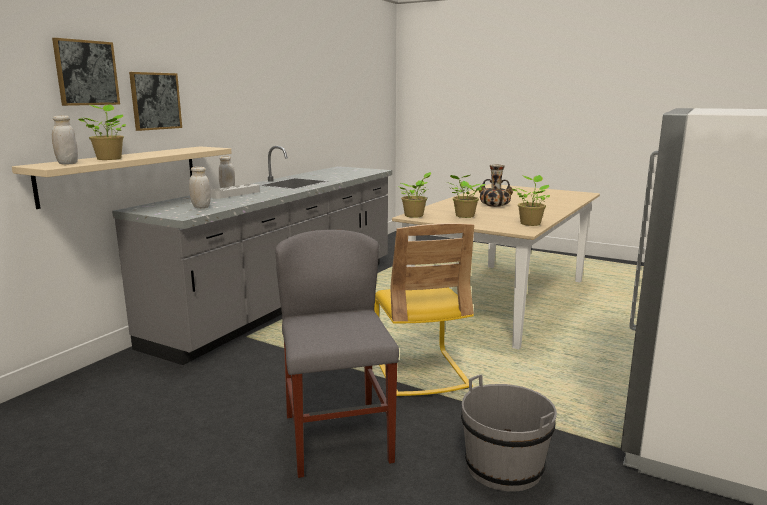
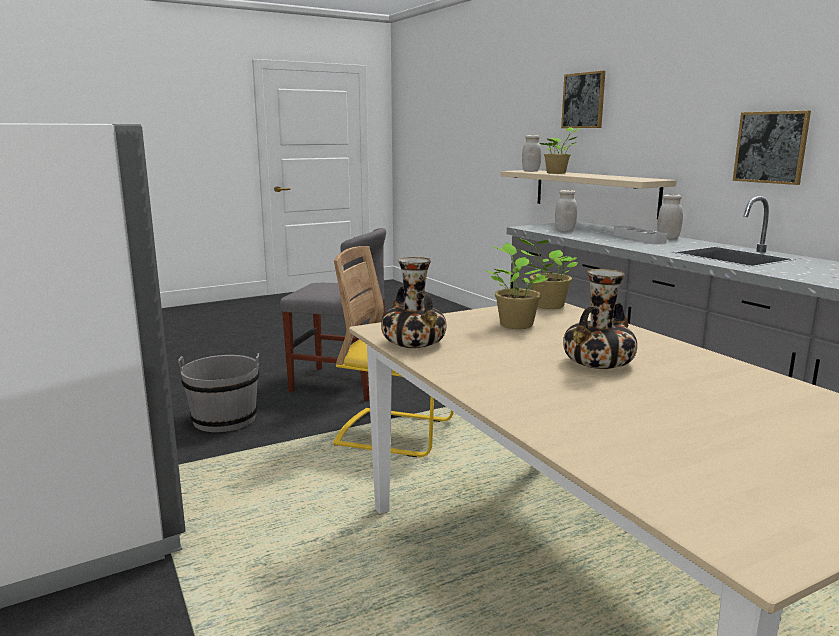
camera: 120 degrees right, 0 degrees up
(155, 101) = (635, 125): picture -> picture (771, 147)
(530, 223) = (413, 342): potted plant -> vase

